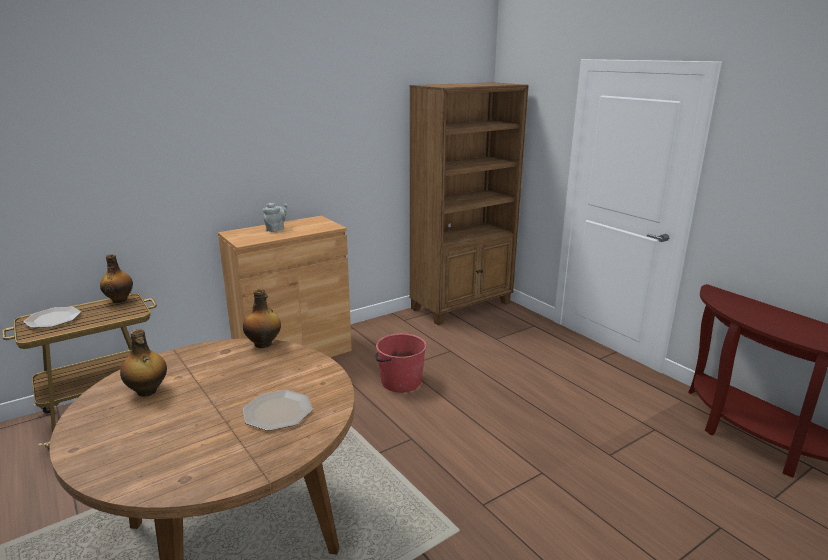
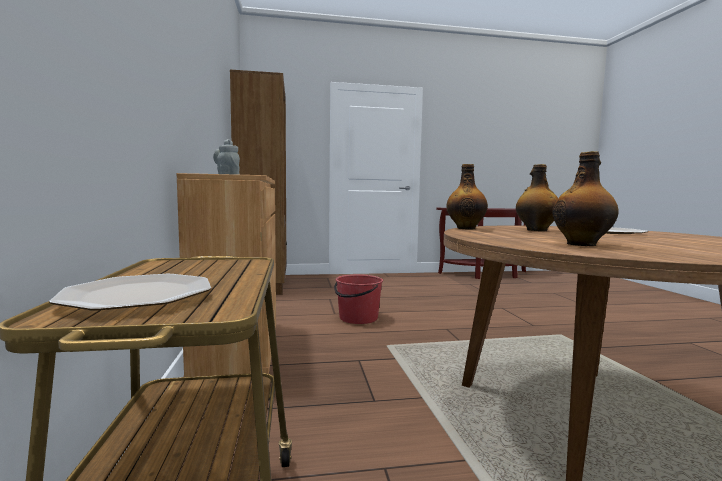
camera: 65 degrees left, 15 degrees down
(120, 300) = (158, 263): bottle -> bottle (536, 230)

